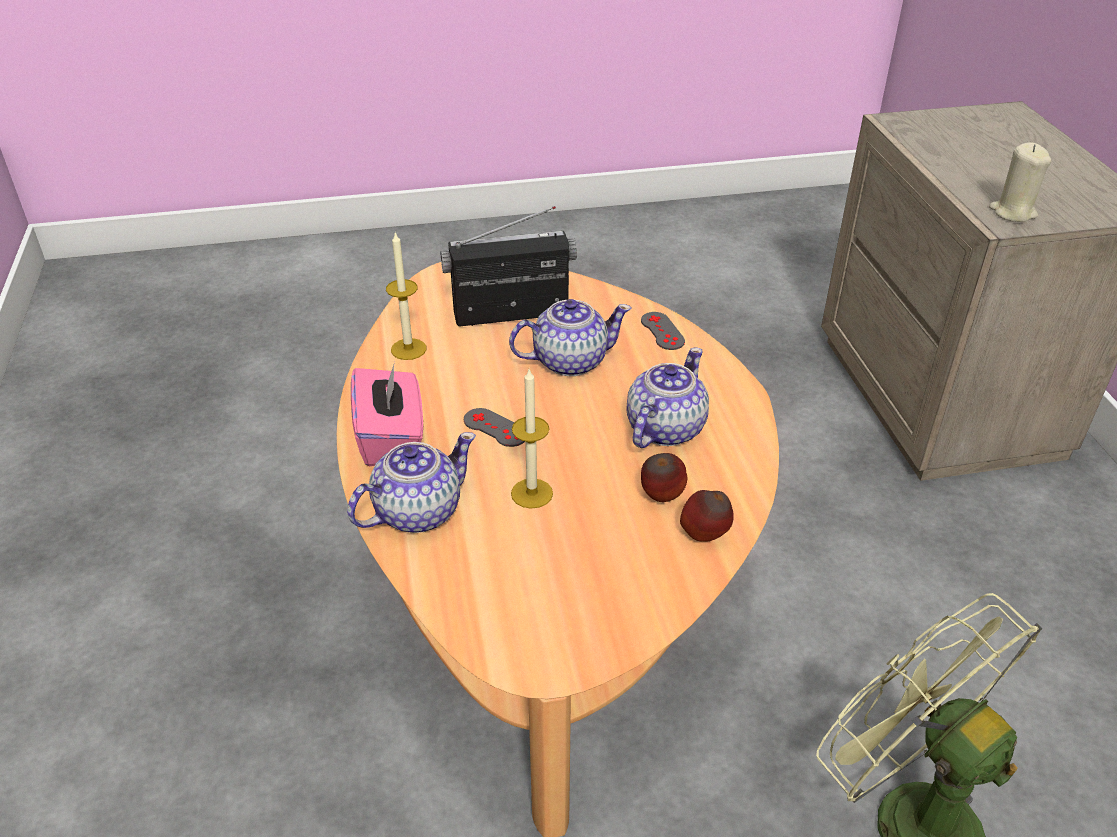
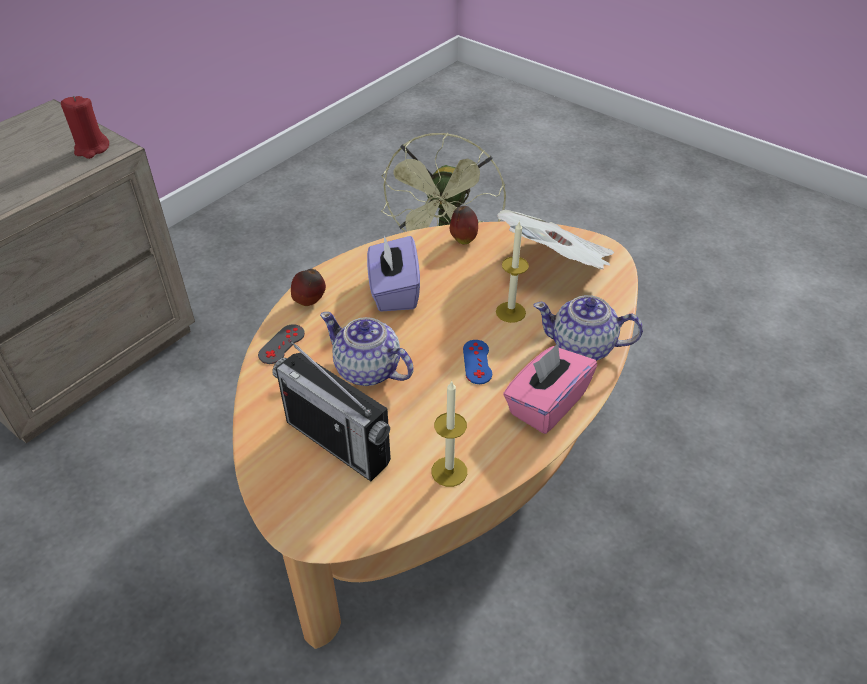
camera: 130 degrees left, 5 degrees up
(495, 428) = (477, 362): grey game controller -> blue game controller
(563, 590) = (557, 265): none -> newspaper
(661, 497) = (453, 265): apple -> apple (310, 302)
(664, 429) = (394, 291): teapot -> purple tissue box
(1012, 212) = (91, 149): beige candle -> red candle

